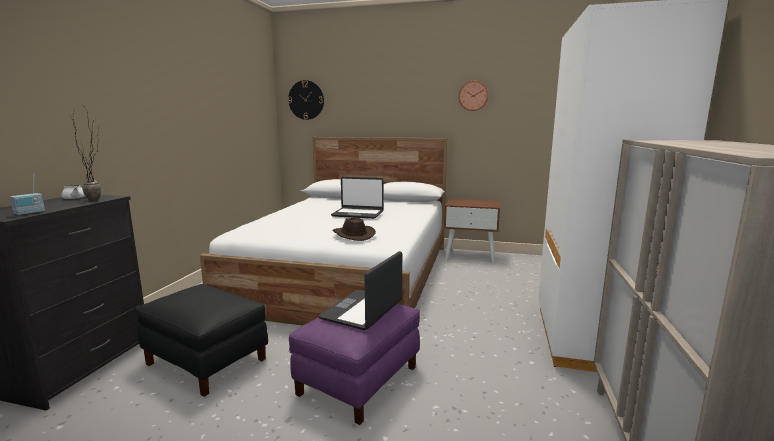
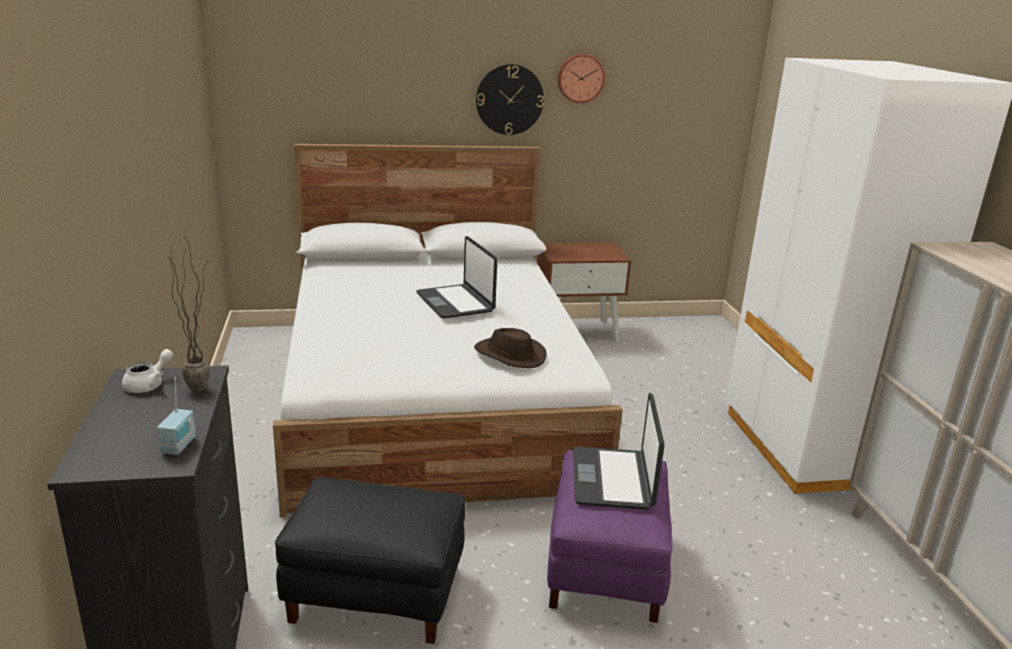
camera: 25 degrees left, 10 degrees up
(306, 100) = (275, 73): wall clock -> wall clock (509, 99)
(358, 214) = (456, 302): laptop -> laptop turned 75 degrees clockwise

